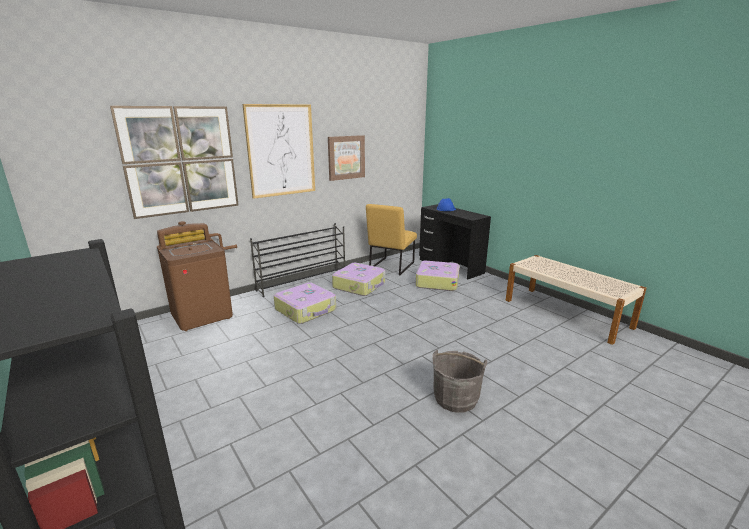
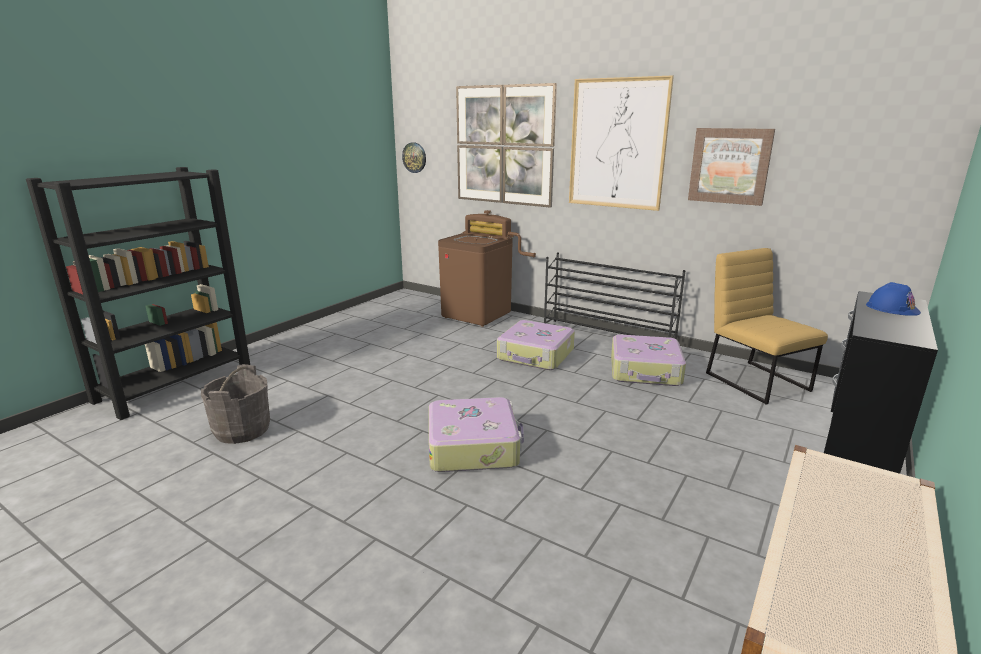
camera: 70 degrees right, 0 degrees up
(51, 187) = (414, 157): none -> wall clock
(391, 266) = (755, 380): yellow chair -> yellow chair turned 60 degrees clockwise
(437, 282) = (754, 432): suitcase -> suitcase (473, 446)
(455, 398) = (385, 493): grey bucket -> grey bucket (242, 430)

